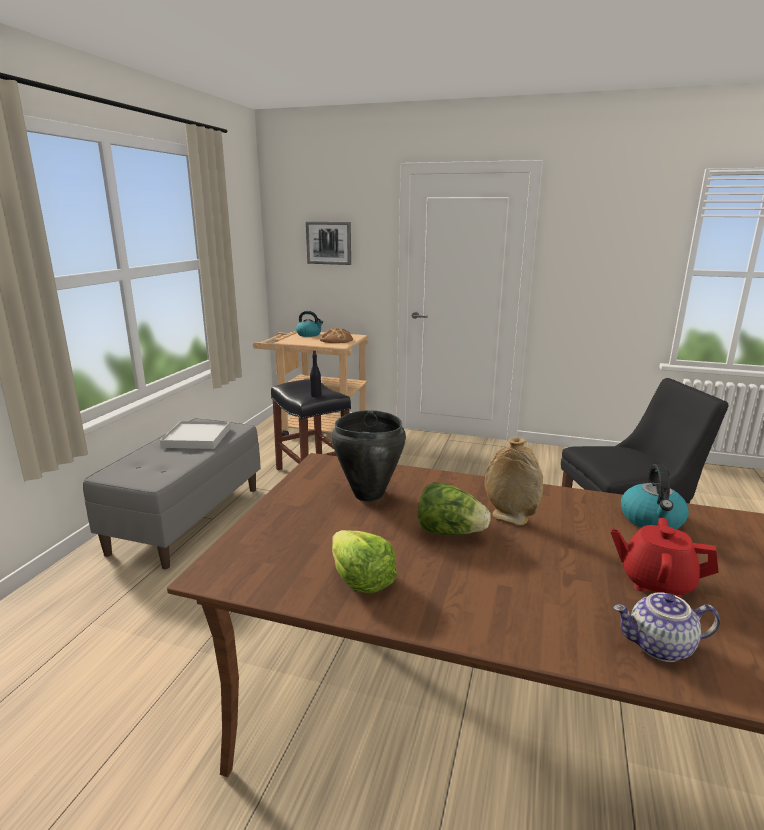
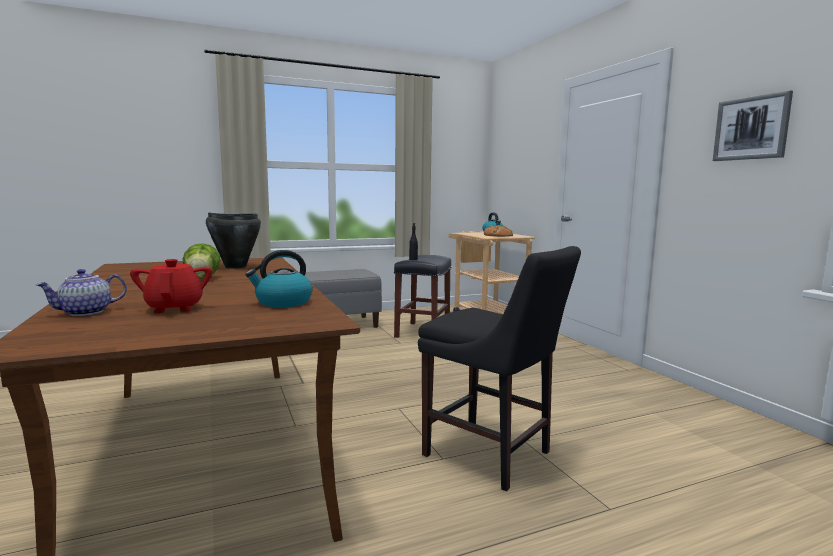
camera: 50 degrees right, 10 degrees down
(196, 438) = (339, 274): white tray -> none
(329, 243) = (519, 157): picture -> picture (751, 128)
(361, 579) = (129, 276): lettuce -> none
(509, 518) = (238, 283): beige vase -> none
(659, 647) = (85, 312): teapot -> teapot turned 90 degrees counterclockwise

